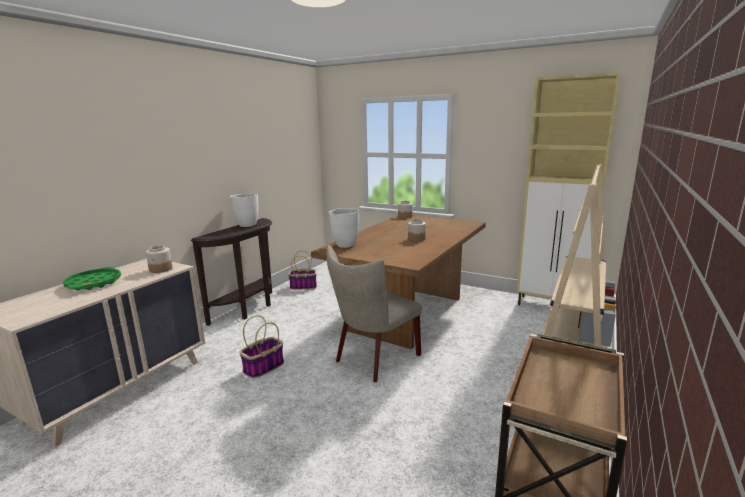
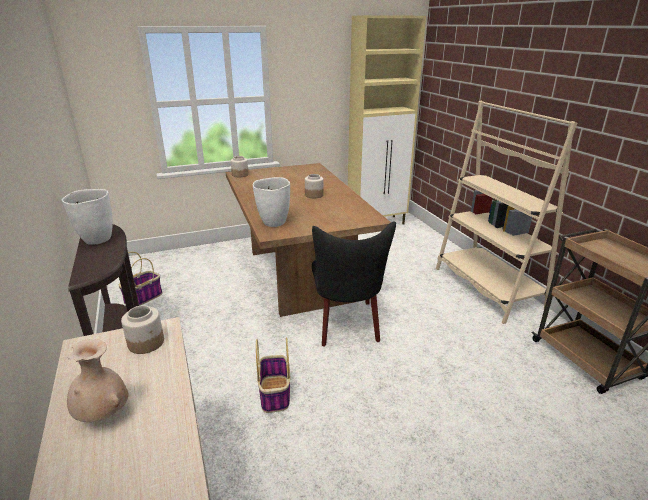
camera: 50 degrees left, 10 degrees up
(94, 283) = (103, 415): green tray -> beige vase
(373, 359) = (346, 326): beige chair -> black chair

